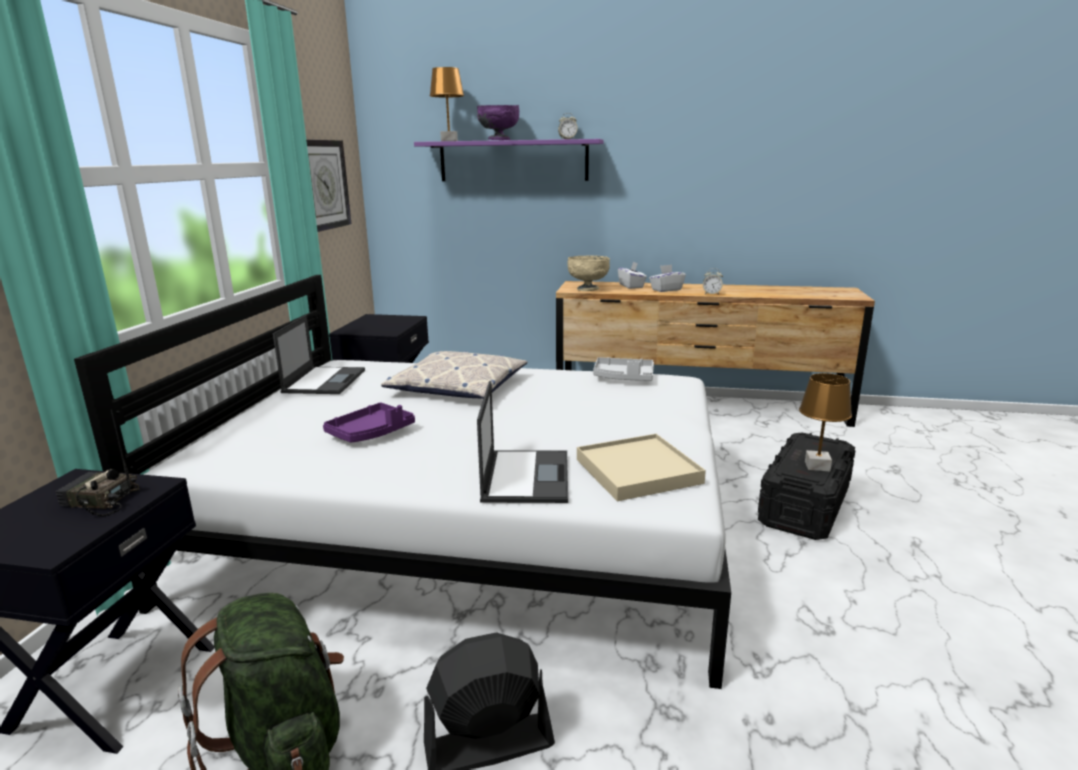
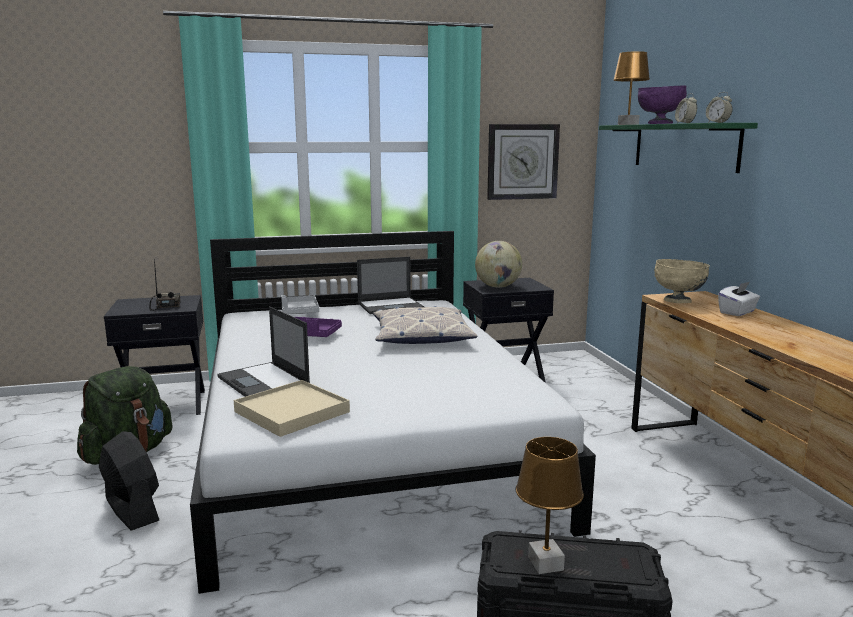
camera: 65 degrees right, 5 degrees down
(381, 327) = (498, 287): none -> globe
(513, 161) = (684, 146): purple shelf -> green shelf
(526, 476) = (264, 381): laptop -> laptop turned 75 degrees clockwise
(624, 378) = (518, 381): grey tray -> grey tray (300, 312)
(666, 290) = (753, 325): white tissue box -> none
(711, 294) = (778, 344): alarm clock -> alarm clock (685, 123)

